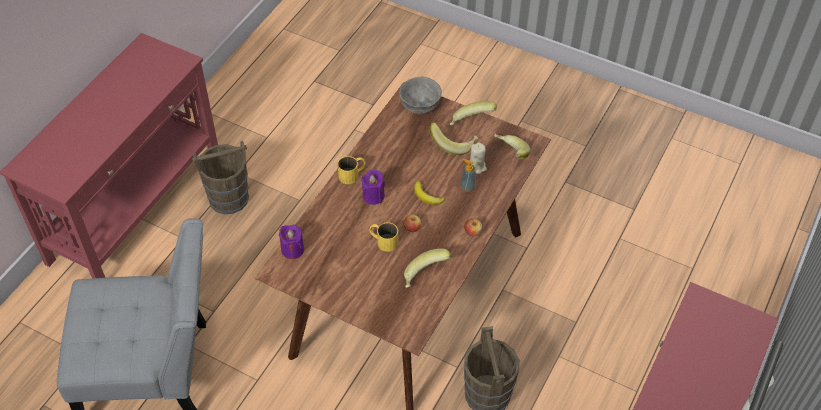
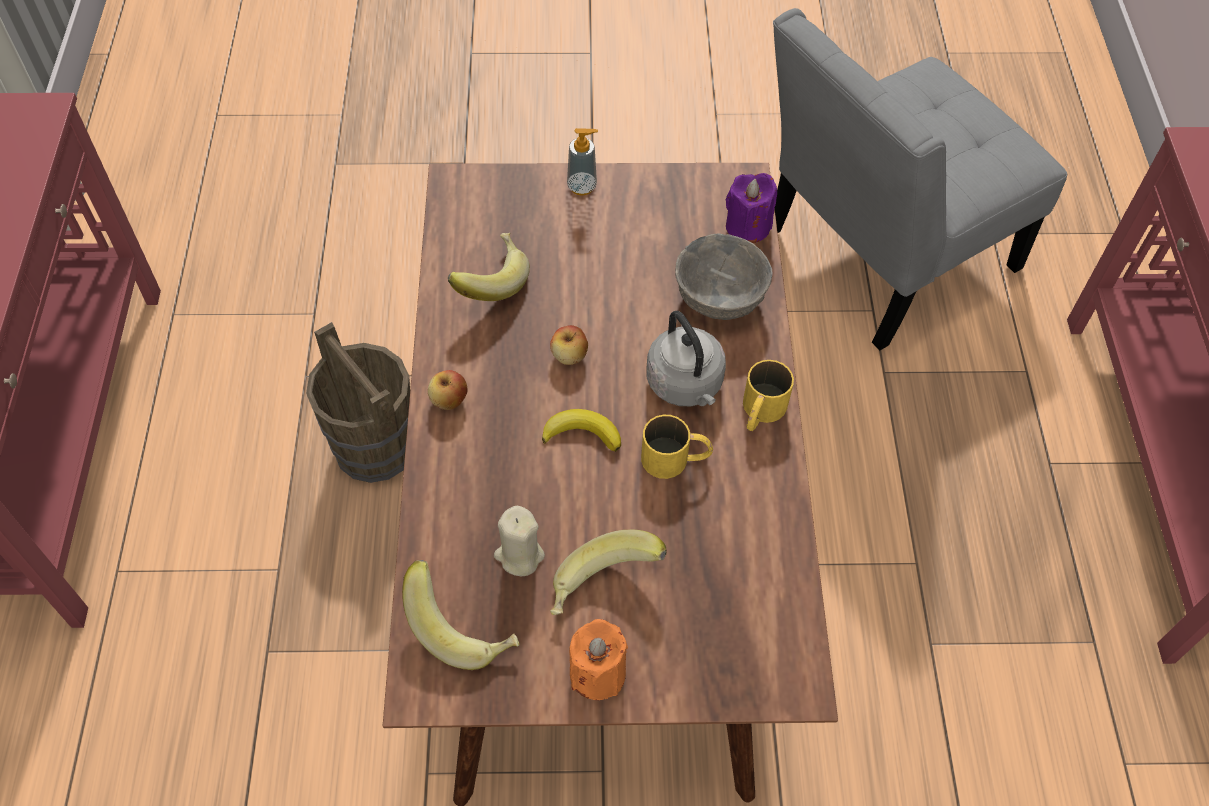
camera: 150 degrees right, 5 degrees up
(228, 198) = (1055, 577): brown bucket -> none
(373, 196) = (686, 385): purple candle -> grey kettle
(383, 240) = (606, 309): yellow mug -> yellow mug (676, 459)
(420, 106) = (746, 661): grey bowl -> grey bowl (718, 298)
(467, 186) = (513, 495): soap dispenser -> soap dispenser (582, 186)
(471, 123) = (597, 673): banana -> orange candle

